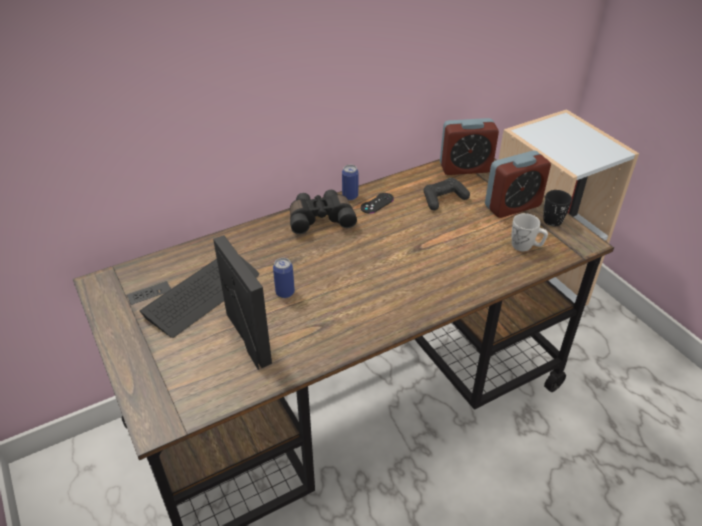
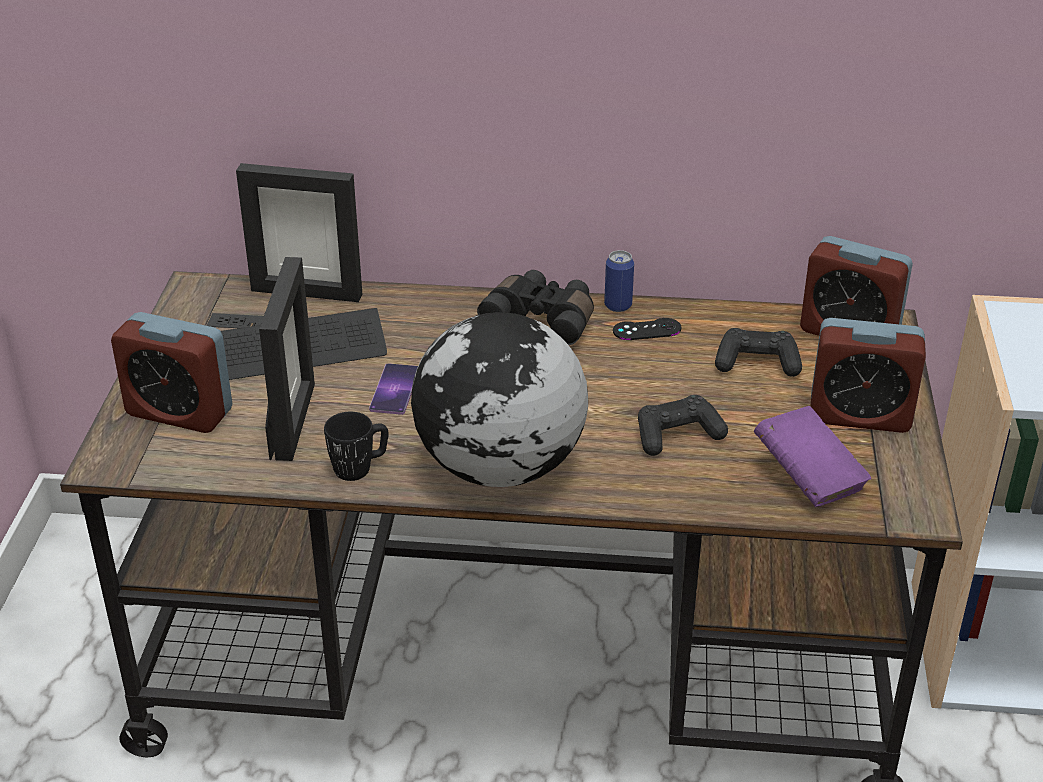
camera: 35 degrees right, 5 degrees down
(170, 367) = (179, 412): none -> alarm clock
(173, 256) = (307, 291): none -> picture frame
(285, 292) = (394, 389): can -> phone
(386, 311) = (499, 468): none -> globe
(449, 252) = (677, 435): none -> black game controller
(526, 246) = (808, 478): white mug -> purple book
(553, 218) = (908, 460): black mug -> black mug (359, 467)

